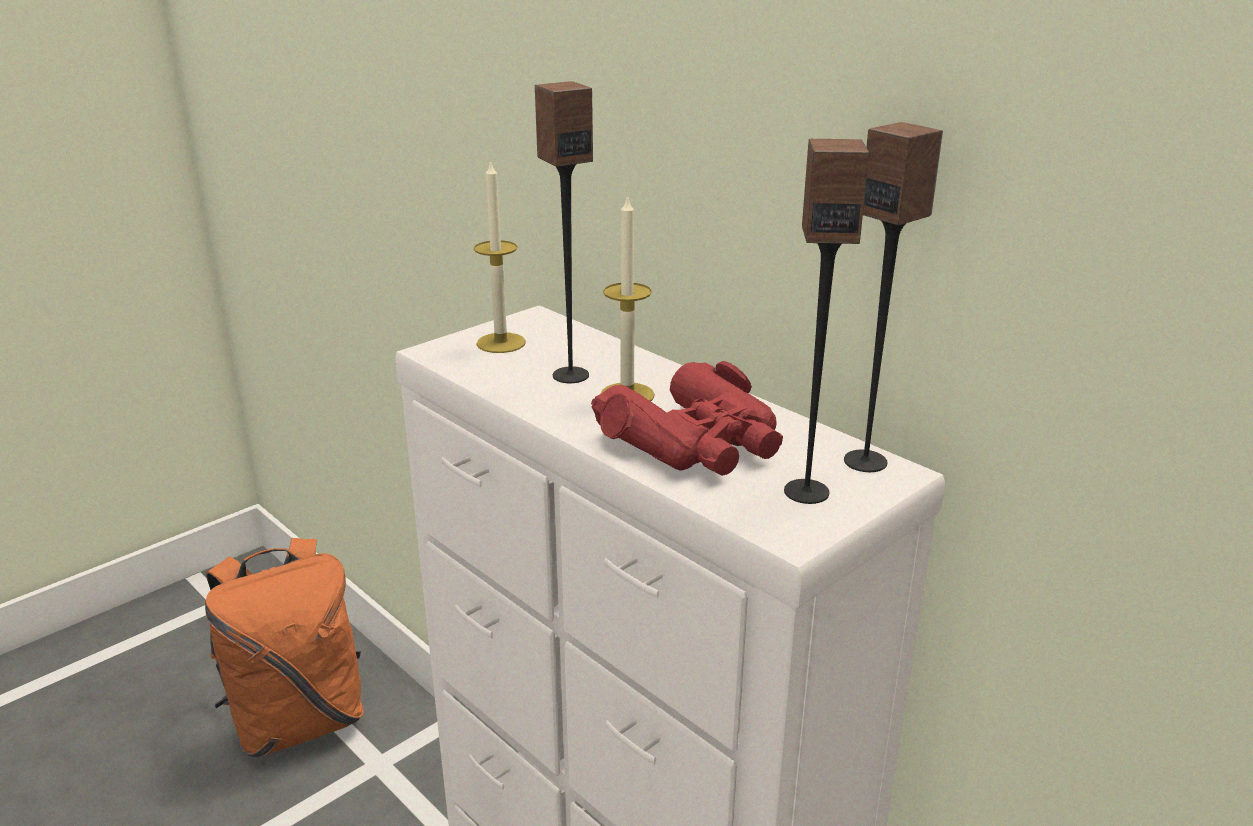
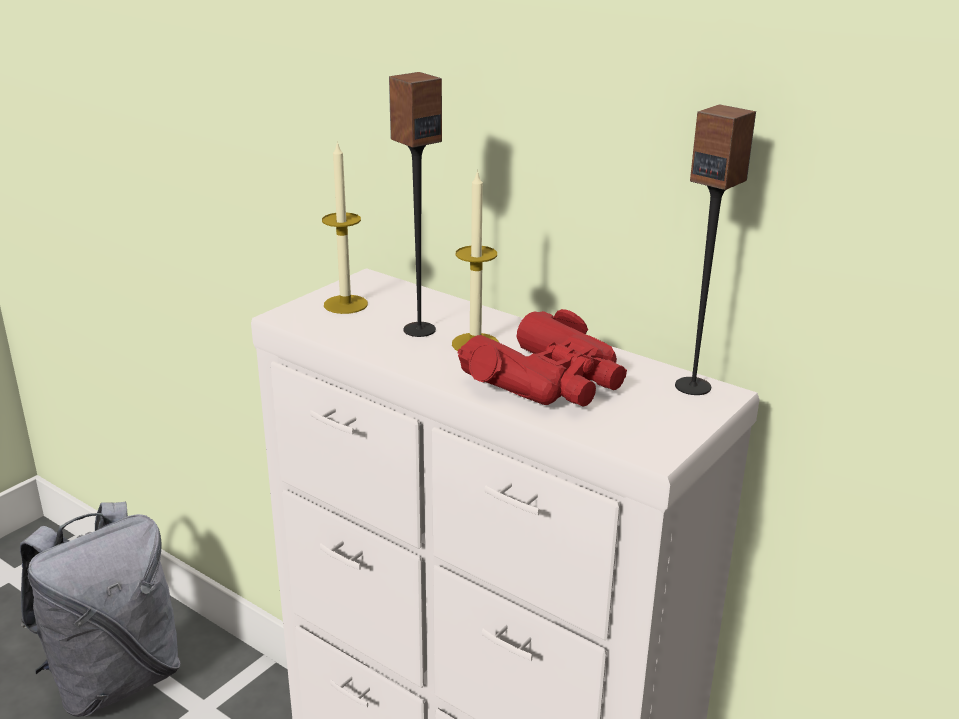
camera: 10 degrees left, 0 degrees up
(299, 721) = (115, 678): orange backpack -> grey backpack
(806, 491) = (653, 414): speaker -> none

